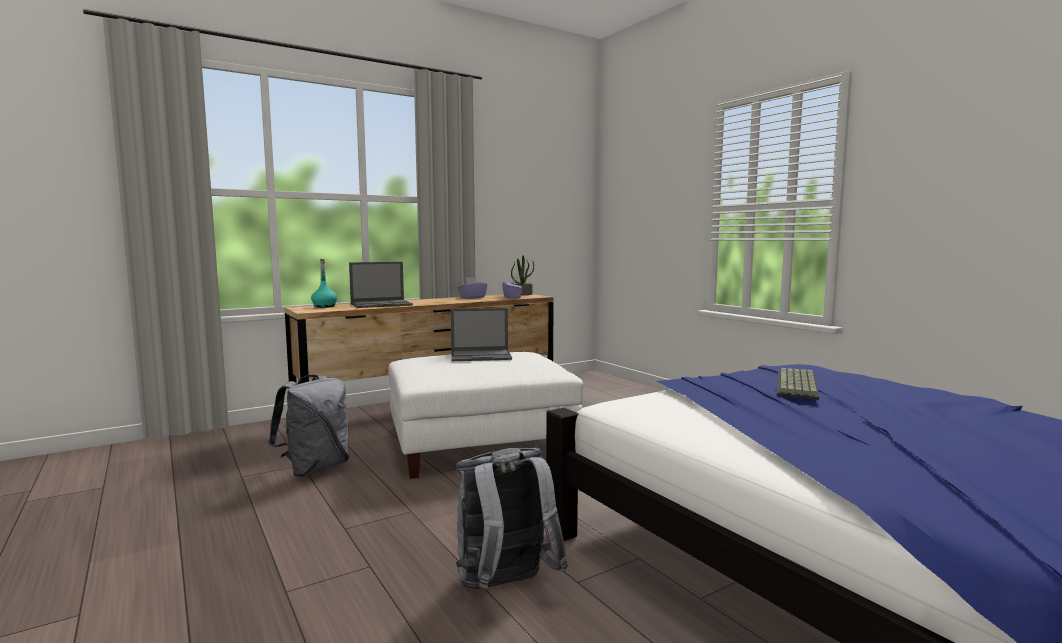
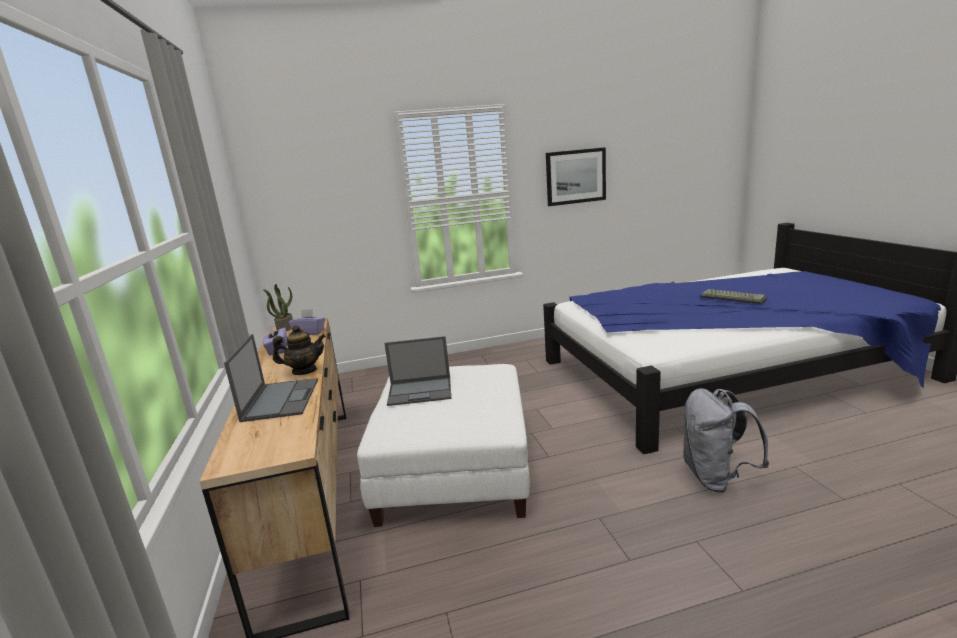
camera: 70 degrees left, 10 degrees up
(315, 468) = (466, 596): grey backpack -> none
(324, 306) = (248, 441): turquoise bottle -> none
(430, 303) = (304, 371): none -> teapot
(481, 356) = (421, 391): laptop -> laptop turned 75 degrees clockwise
(798, 386) = (636, 305): keyboard -> keyboard (733, 297)
(968, 179) = (575, 176): none -> picture

